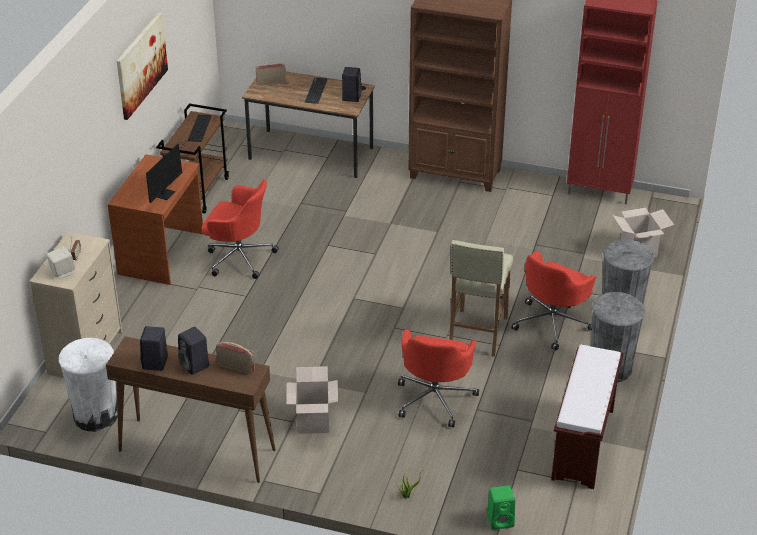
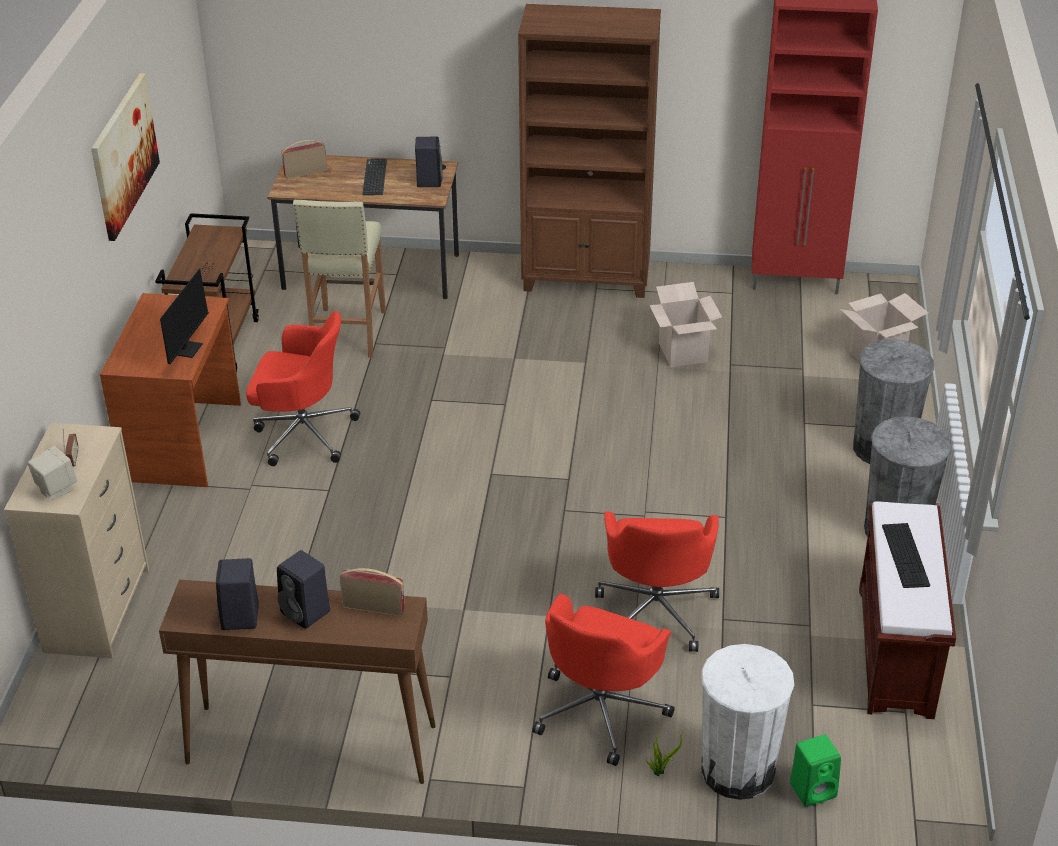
camera: 10 degrees left, 0 degrees up
(96, 415) = (135, 710): white trash can -> white trash can (737, 770)
(199, 128) = (213, 247): keyboard -> keyboard (905, 555)
(313, 421) = (482, 672): cardboard box -> cardboard box (683, 353)
(477, 333) = (688, 503): beige stool -> beige stool (347, 333)
(552, 323) = (791, 474): red office chair -> red office chair (601, 710)

